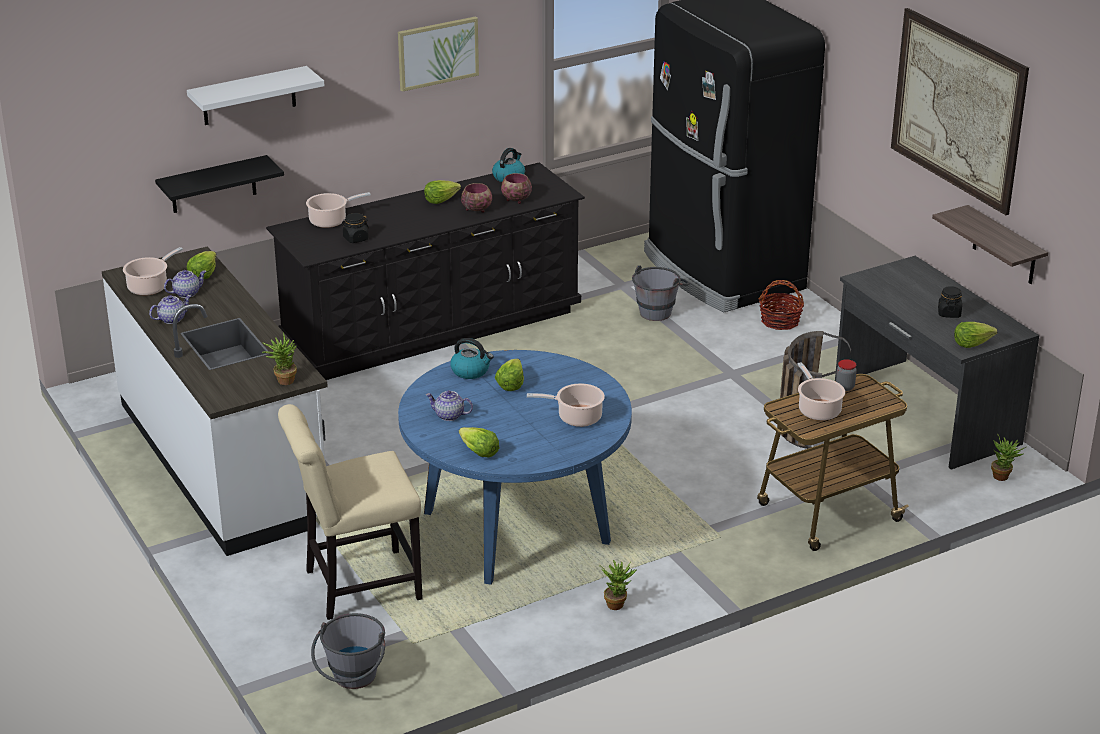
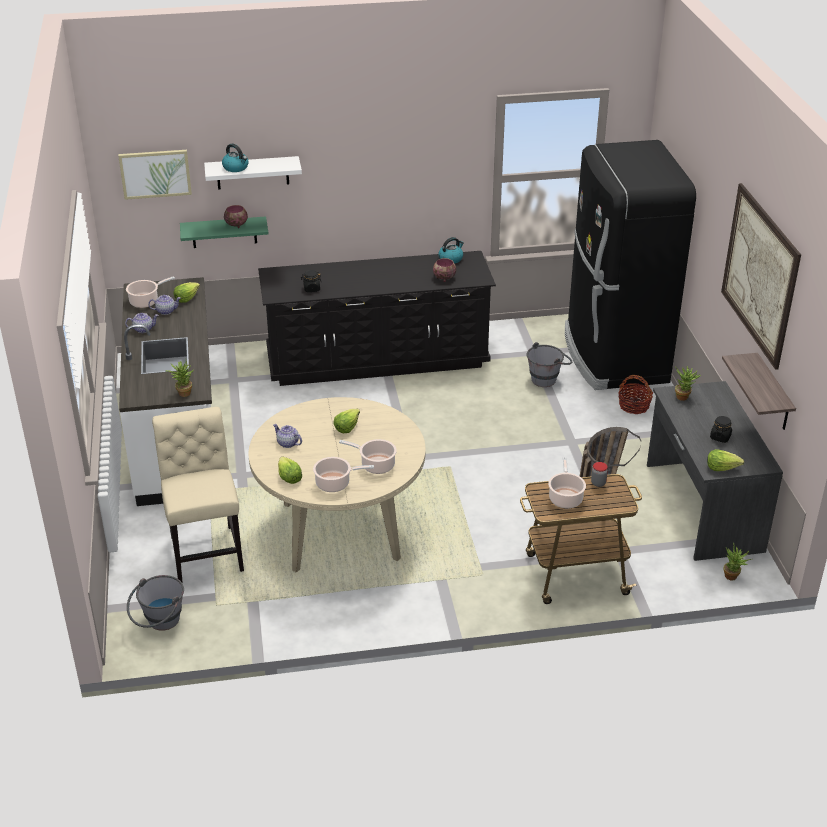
camera: 20 degrees right, 5 degrees up
(213, 185) = (224, 232): black shelf -> green shelf
(330, 221) = (304, 271): cooking pot -> cooking pot (335, 483)
(356, 586) = (206, 550): beige chair -> beige chair turned 75 degrees clockwise
(437, 53) = (405, 158): picture -> picture (155, 173)
(441, 200) = (390, 268): lettuce -> none
(471, 371) = (326, 410): kettle -> kettle (236, 168)
(476, 209) = (411, 281): bowl -> bowl (236, 225)
(516, 528) = (340, 532): blue dining table -> beige dining table
(617, 603) = (375, 610): potted plant -> potted plant (684, 396)

